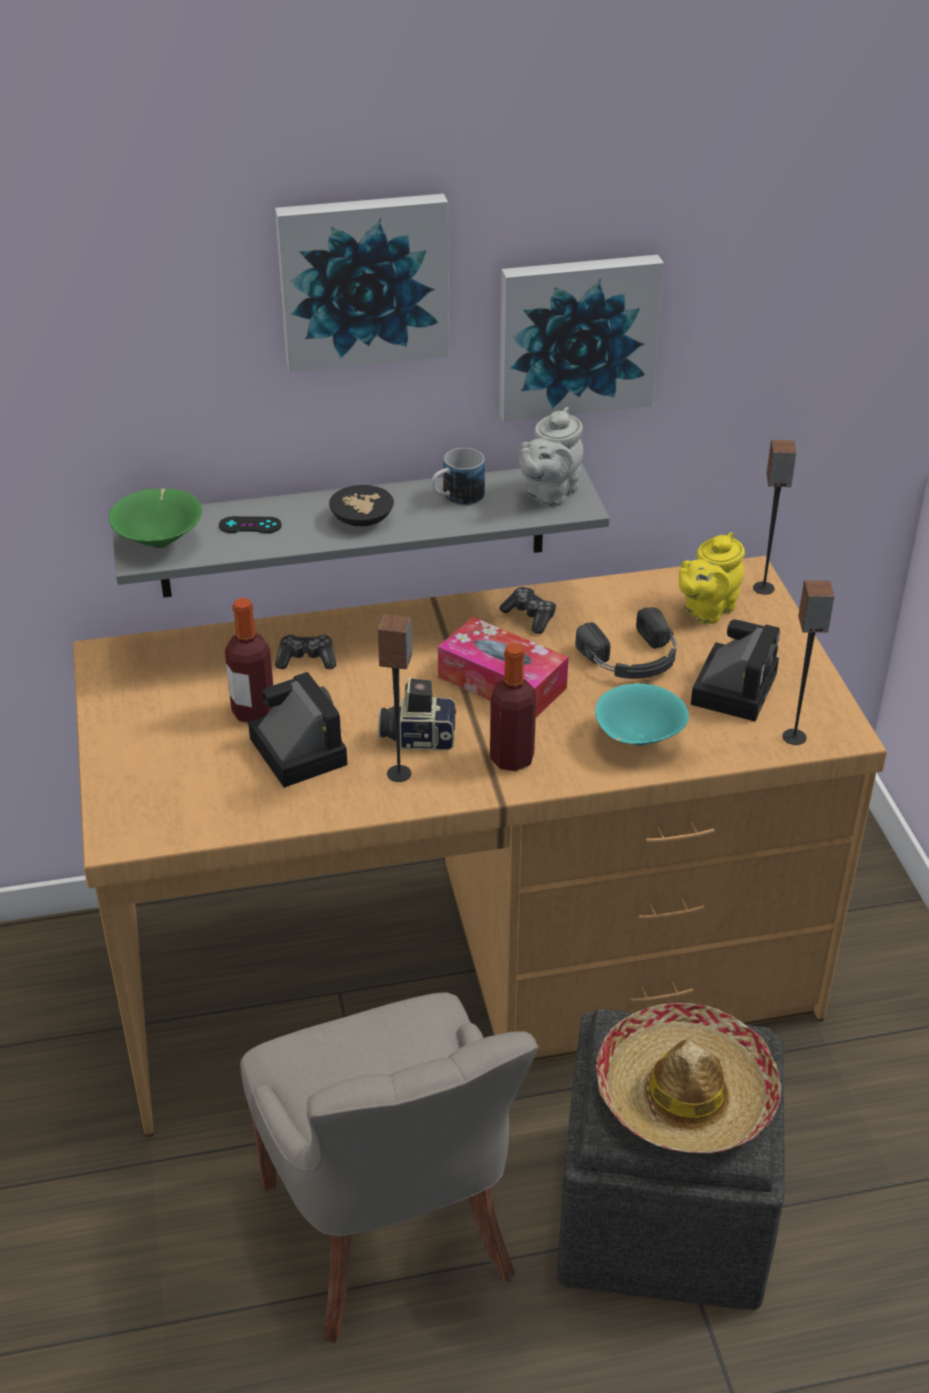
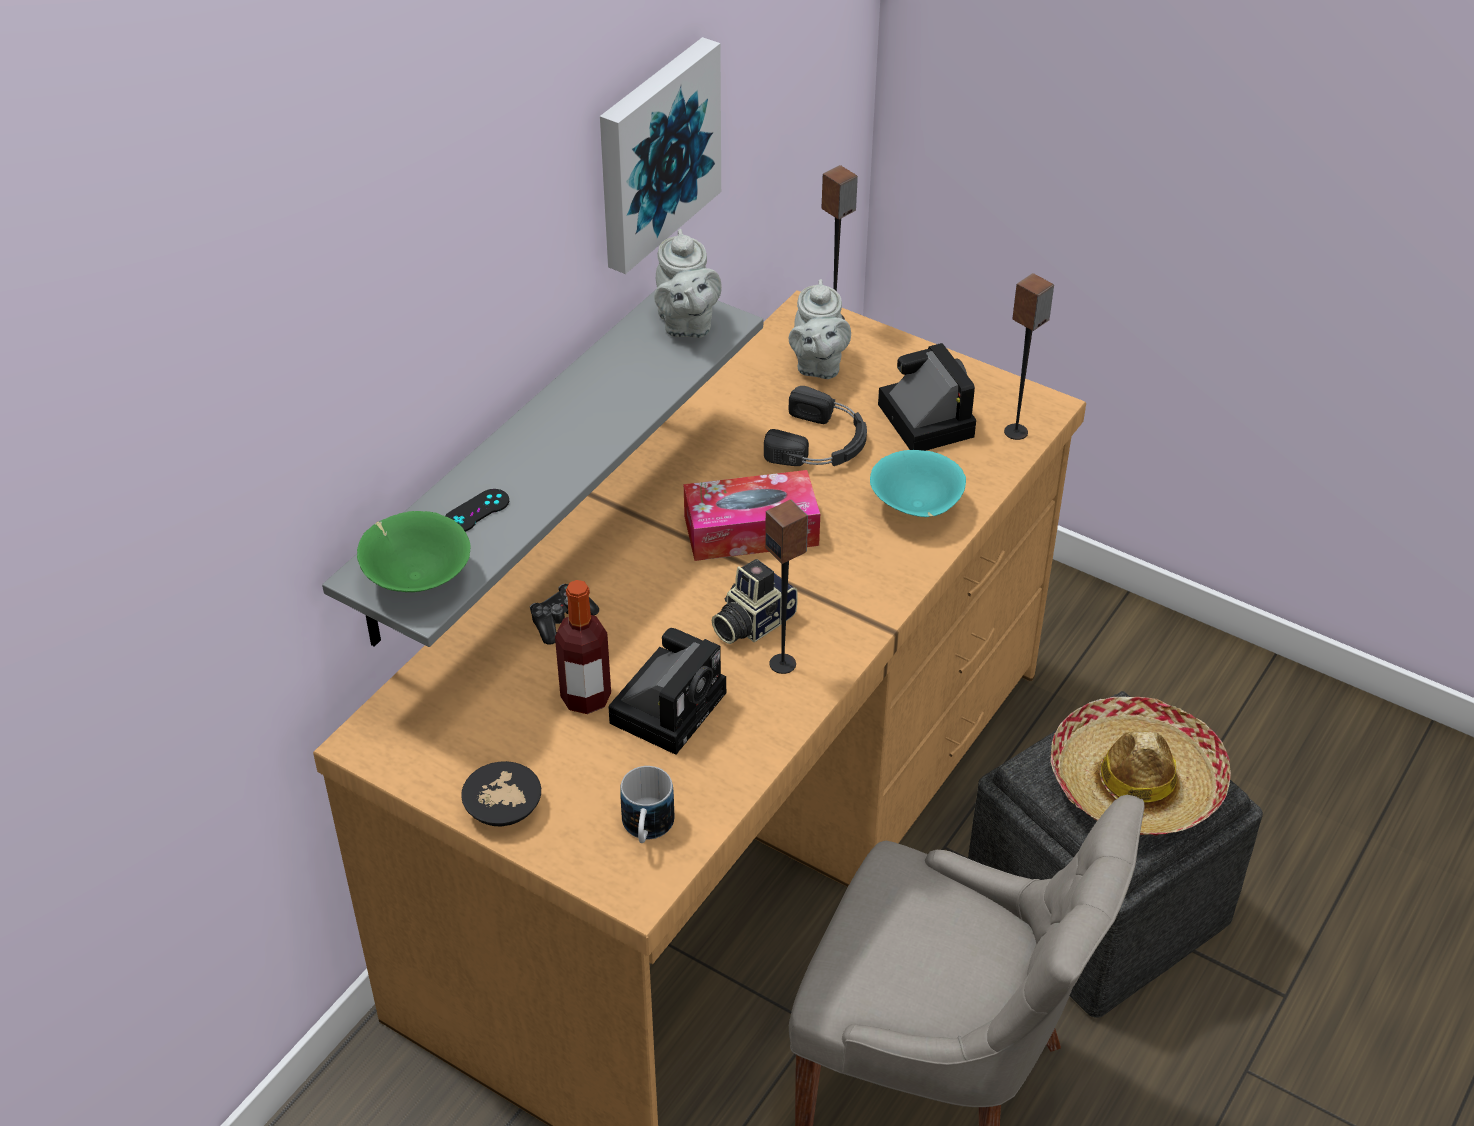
camera: 45 degrees left, 5 degrees up
(295, 749) = (670, 704): camera -> camera turned 105 degrees clockwise
(362, 520) = (568, 444): black bowl -> black bowl (505, 808)
(363, 280) = (501, 189): picture -> none
(456, 498) = (617, 375): mug -> mug (646, 830)
(512, 758) = (848, 589): bottle -> none
(530, 616) = (691, 458): game controller -> none
(706, 610) = (817, 365): yellow teapot -> grey teapot

